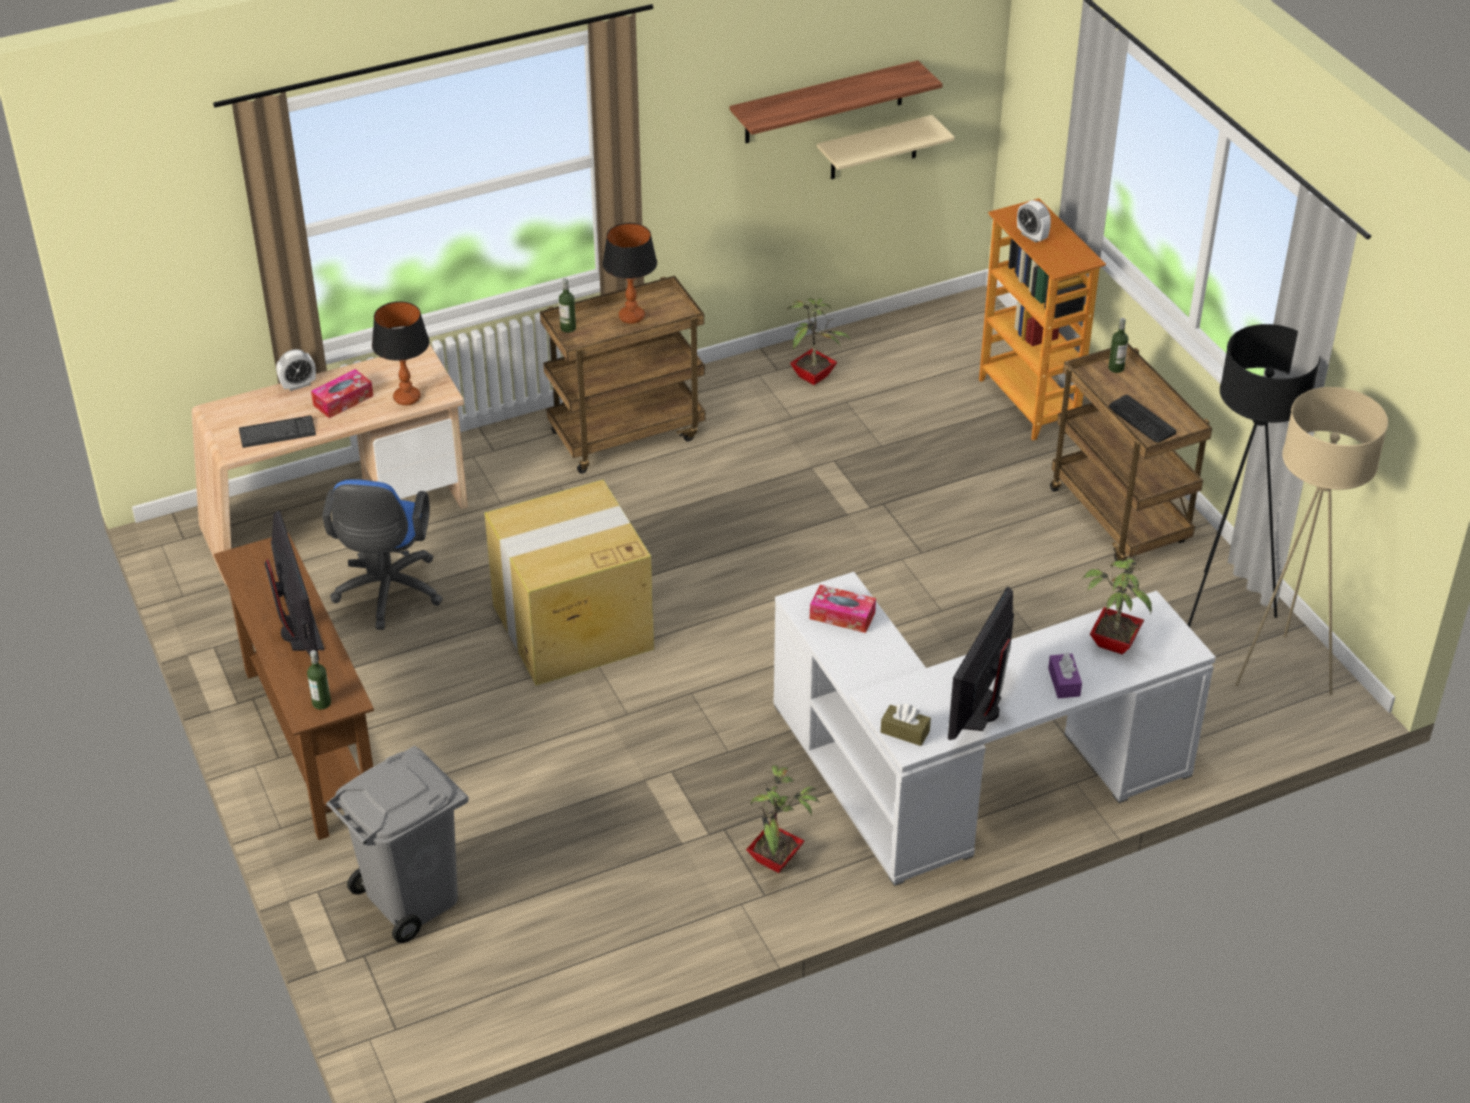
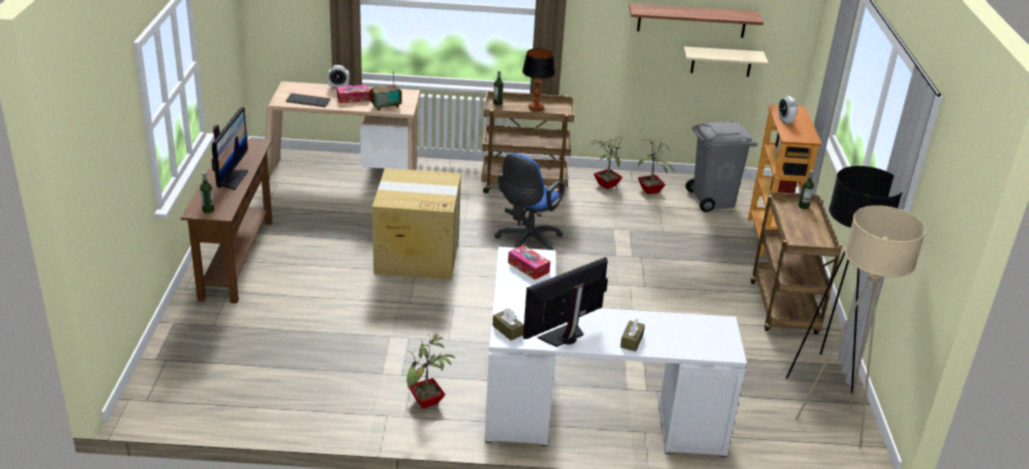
camera: 25 degrees right, 10 degrees down
(387, 595) = (337, 211): blue office chair -> blue office chair (527, 244)
(407, 398) = (386, 106): table lamp -> radio
(413, 899) = (216, 344): grey trash can -> grey trash can (713, 200)
(1064, 682) = (631, 341): purple tissue box -> brown tissue box
(1112, 642) = (682, 332): potted plant -> potted plant (606, 184)
(1141, 420) = (799, 234): keyboard -> none

